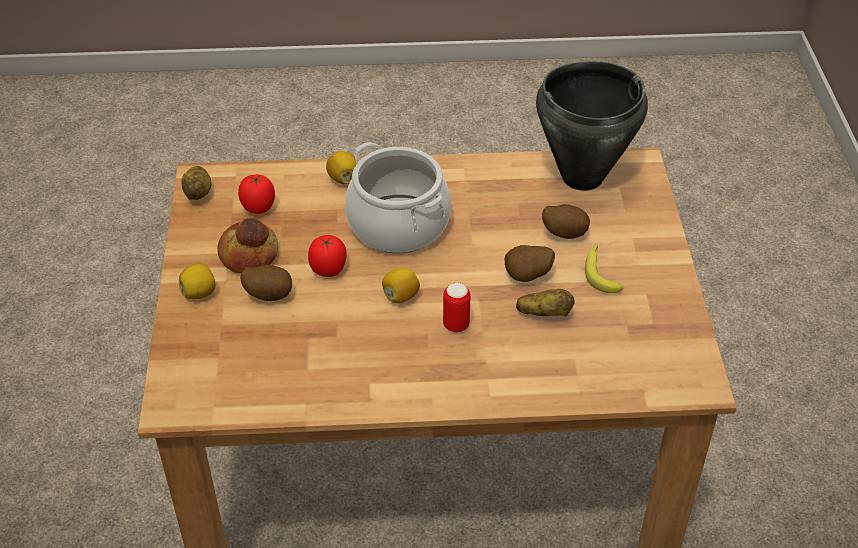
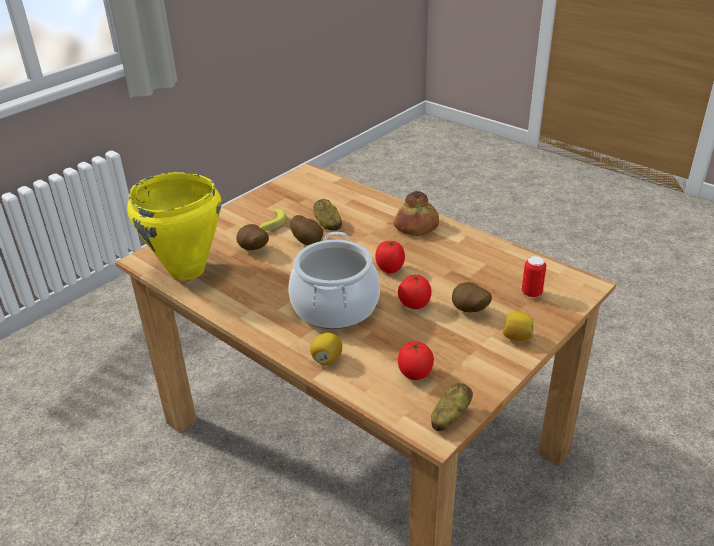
camera: 135 degrees left, 10 degrees down
(248, 254) = (457, 344): bread -> bread (417, 226)
(400, 296) = (389, 269): lemon -> tomato
(456, 325) = (379, 242): can -> can (531, 293)
(581, 177) = (187, 271): black cooking pot -> yellow cooking pot

